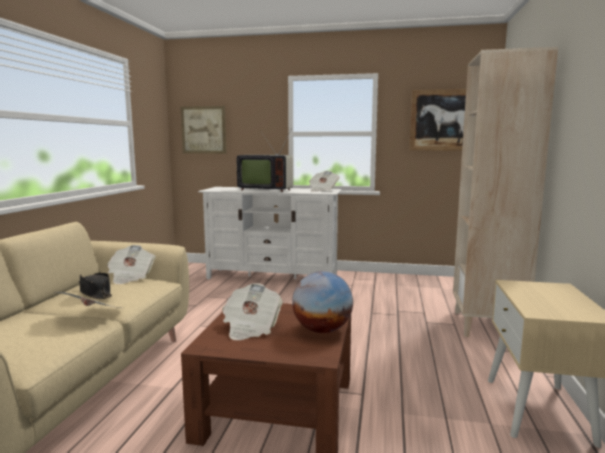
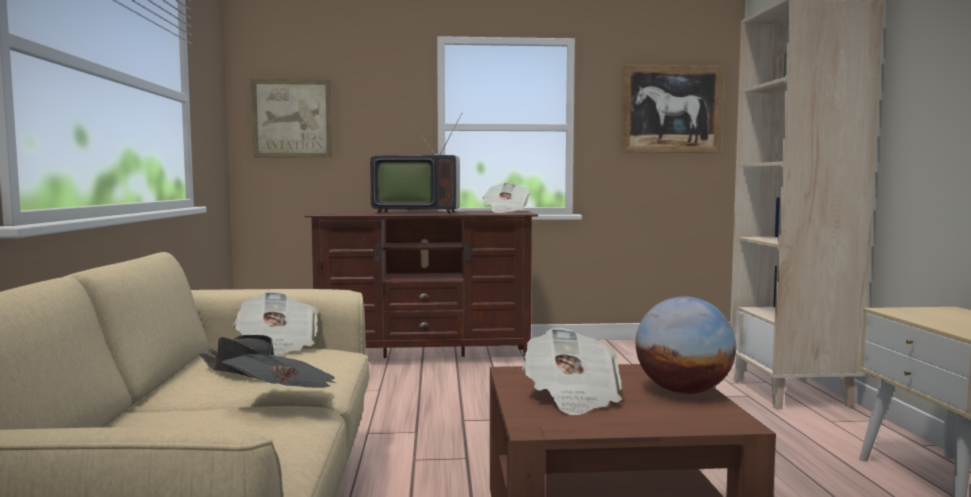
camera: 15 degrees left, 5 degrees down
(272, 277) = (425, 356): white tv stand -> brown tv stand

